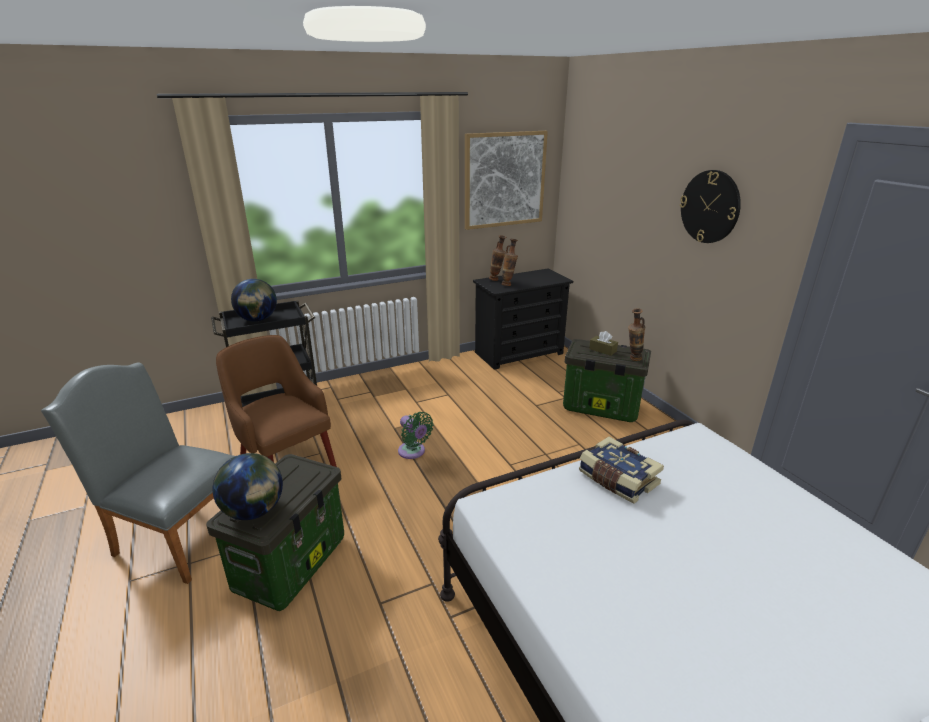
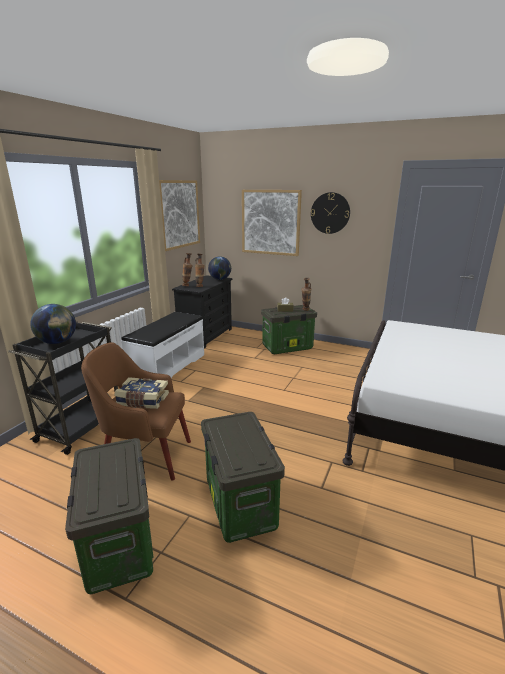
camera: 40 degrees left, 5 degrees down
(178, 534) = (118, 542): grey chair -> storage box
(254, 511) = (244, 456): globe -> globe (220, 279)
(413, 452) = (221, 407): green fan -> none
(427, 378) = (167, 367): none -> white bench
(617, 480) = (404, 349): book -> book (142, 401)
(630, 207) = (270, 222): none -> picture

